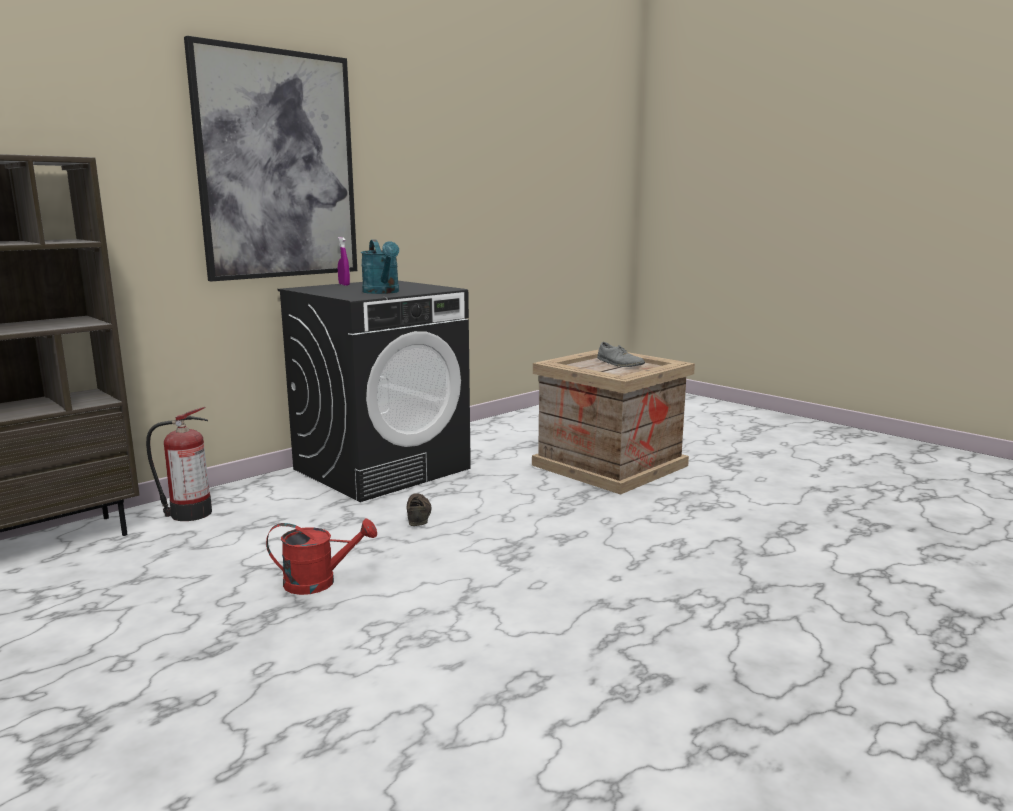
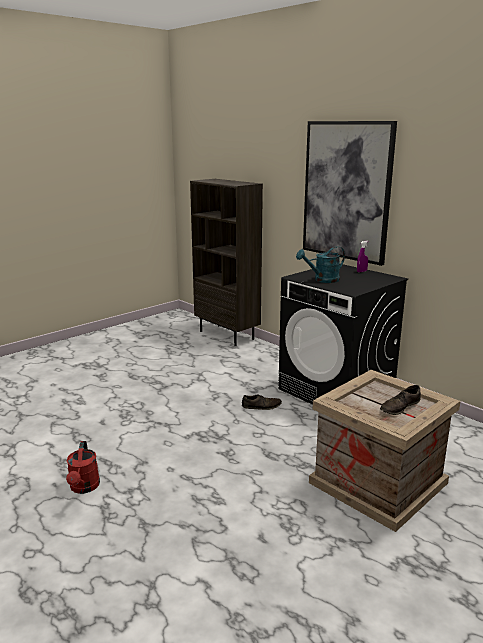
camera: 90 degrees right, 5 degrees up
(188, 514) = (259, 353): fire extinguisher -> none
(319, 582) = (182, 389): red watering can -> red watering can (84, 488)
(619, 364) = (400, 407): grey shoe -> brown shoe

